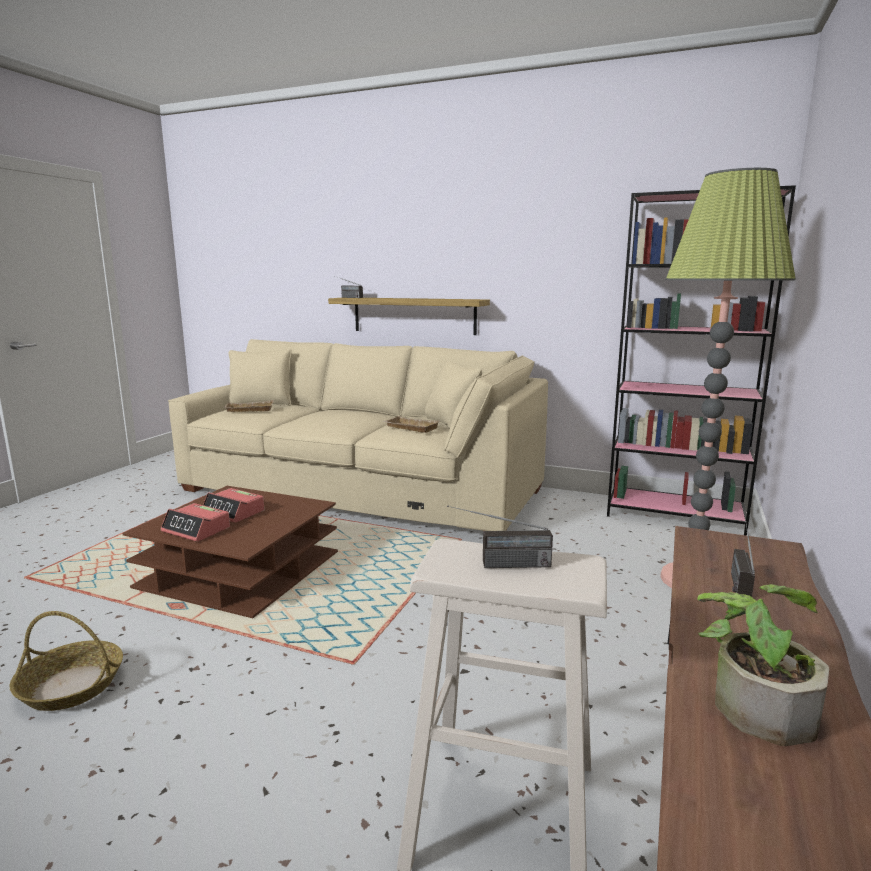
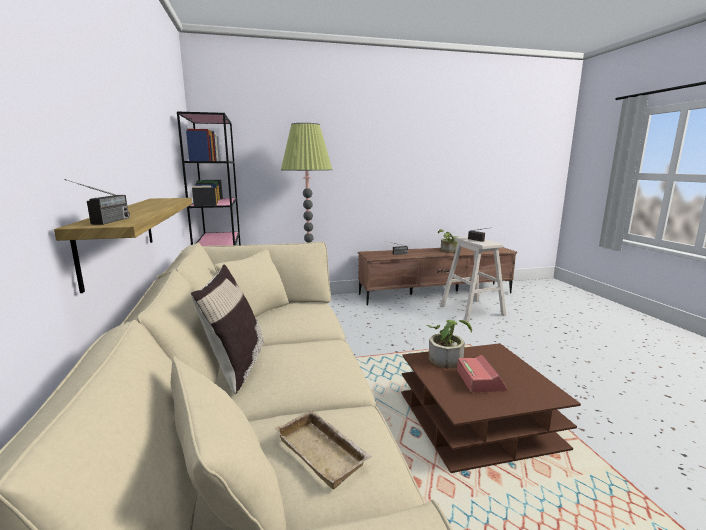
camera: 125 degrees left, 0 degrees up
(72, 686) = (606, 396): basket -> none
(196, 530) = (518, 376): alarm clock -> none
(289, 516) = (447, 357): none -> potted plant
(359, 411) = (235, 366): none -> pillow
(410, 428) = (302, 314): beige tray -> none

